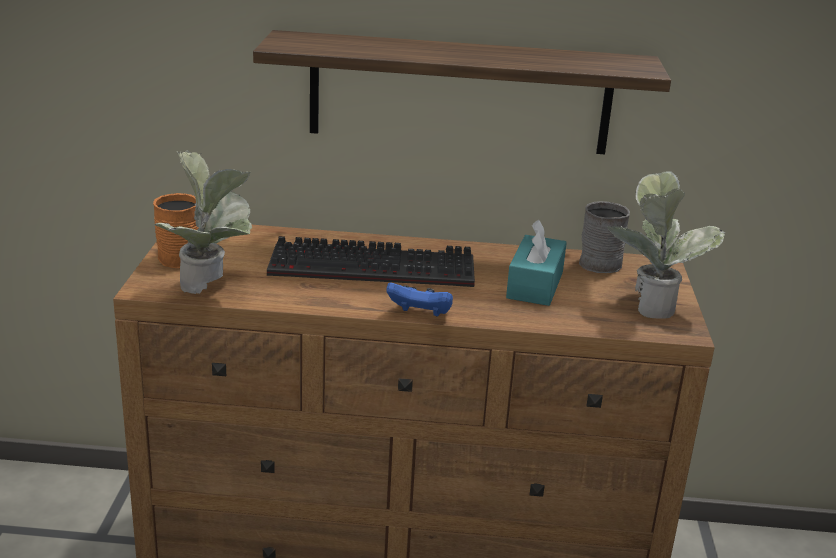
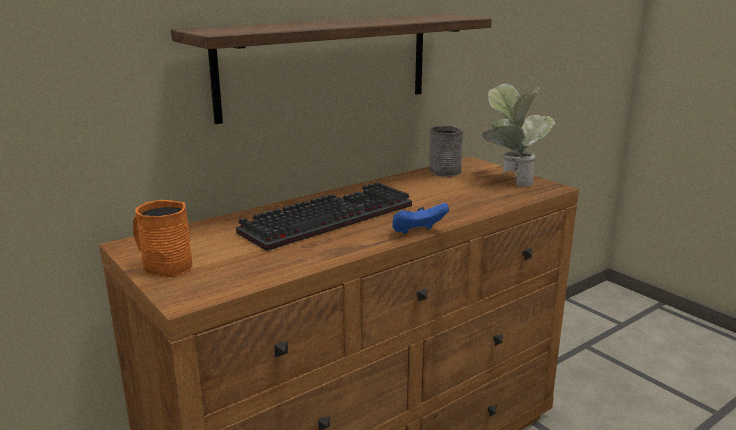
camera: 40 degrees left, 5 degrees down
(212, 288) = (242, 276): potted plant -> none
(535, 285) = (439, 193): turquoise tissue box -> none

